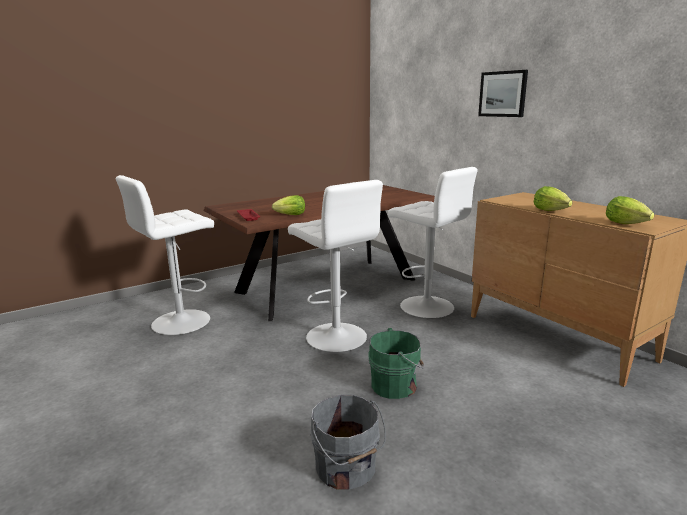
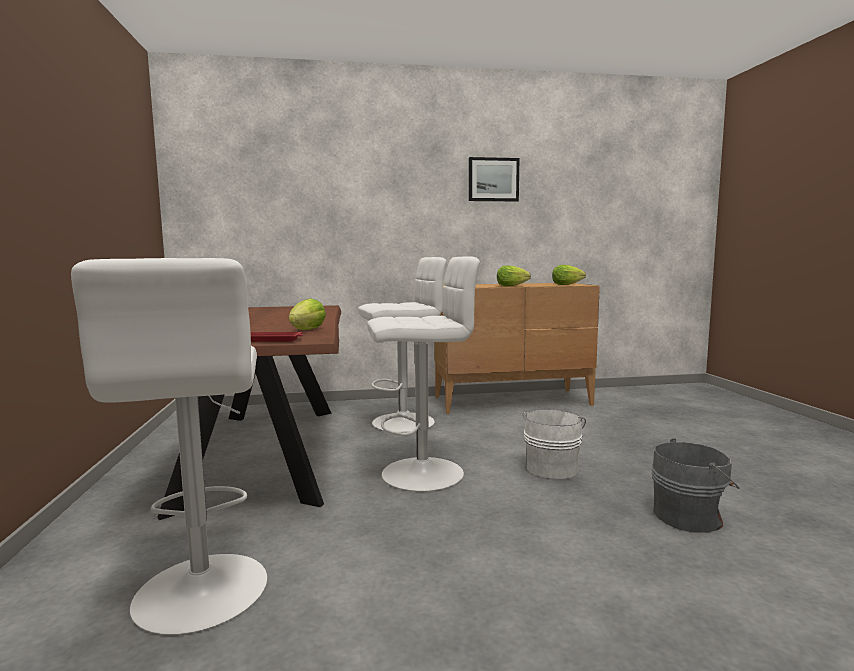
camera: 65 degrees left, 10 degrees down
(396, 385) = (552, 467): green bucket -> white bucket
(503, 94) = (395, 192): picture -> picture (493, 179)

